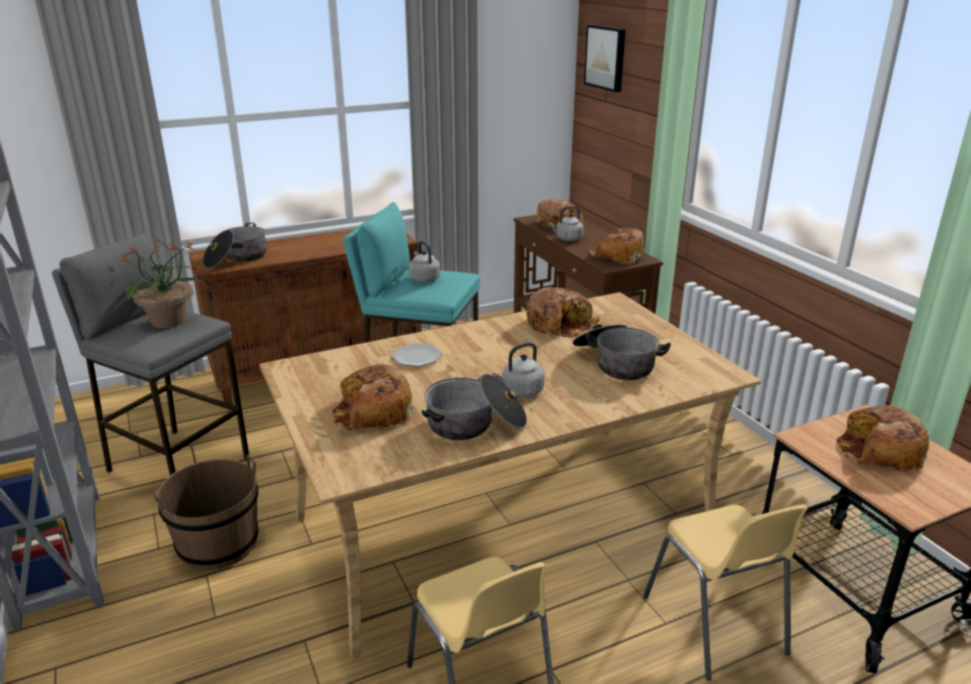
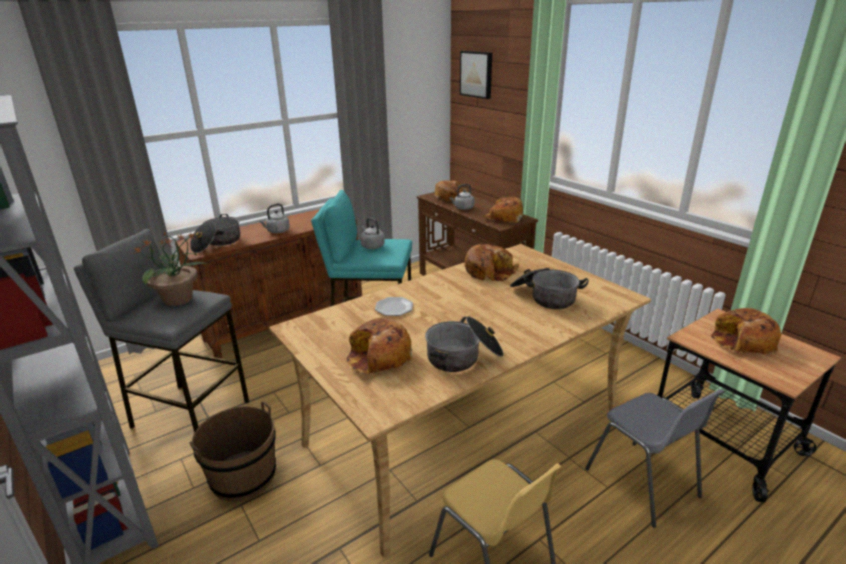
camera: 10 degrees left, 0 degrees up
(520, 391) = (486, 326): grey kettle -> grey kettle (277, 231)
(715, 625) = (642, 483): yellow chair -> grey chair

